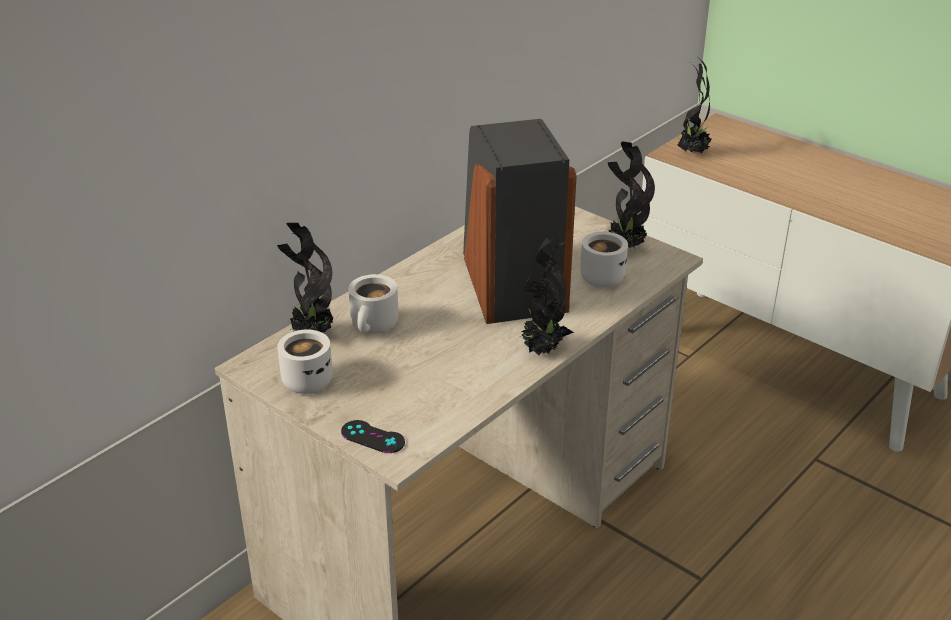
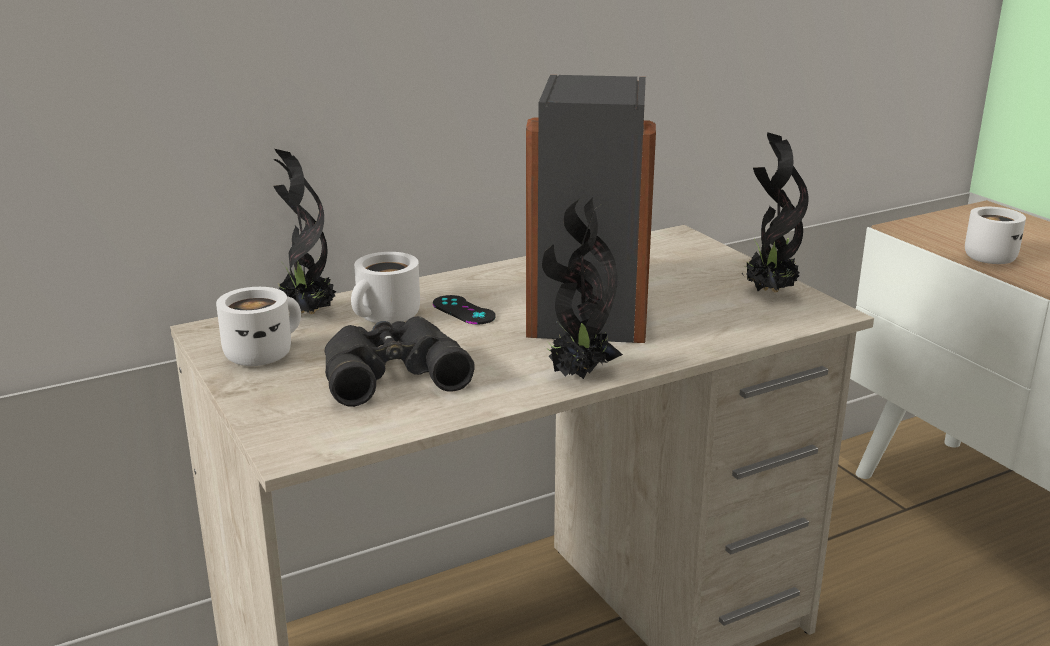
camera: 20 degrees right, 10 degrees down
(373, 437) = (281, 424): black game controller -> black game controller (463, 310)
(413, 375) = (390, 371): none -> black binoculars
(599, 276) = (713, 314): white mug -> white mug (986, 256)
(692, 152) = (933, 230): potted plant -> none

